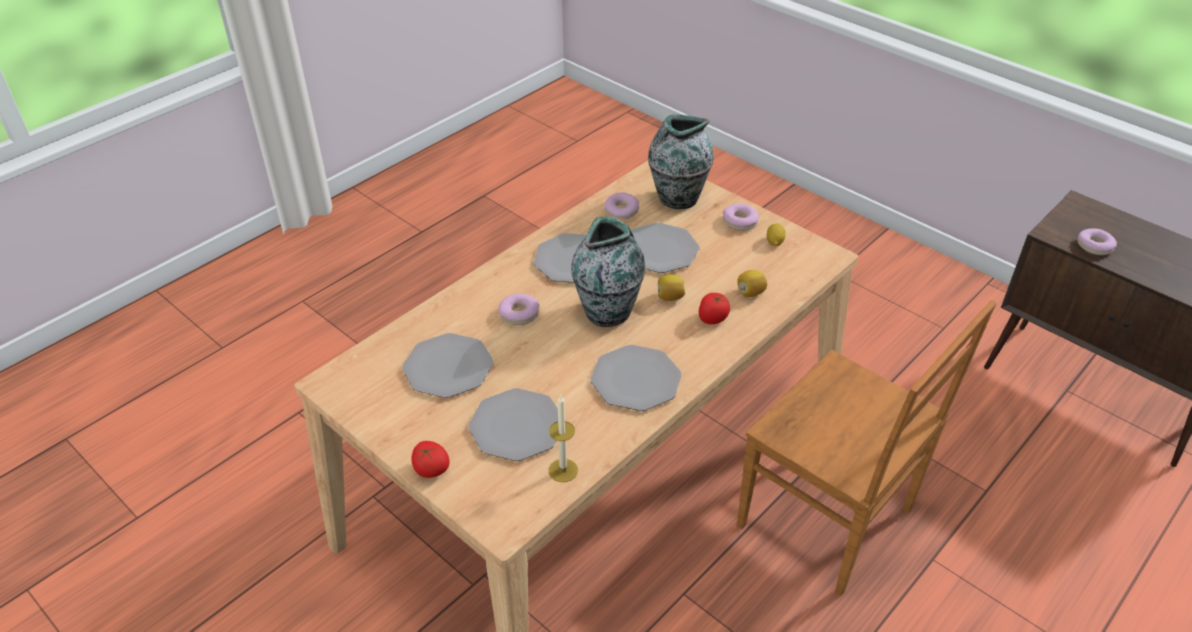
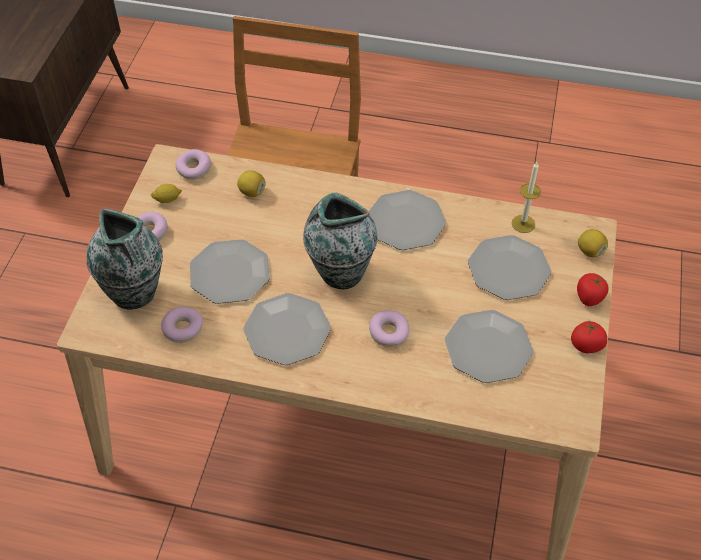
camera: 120 degrees left, 10 degrees up
(670, 297) = (293, 239): lemon -> lemon (590, 251)
(712, 318) = (301, 203): tomato -> tomato (586, 345)
(1094, 246) = (32, 45): donut -> donut (194, 169)

